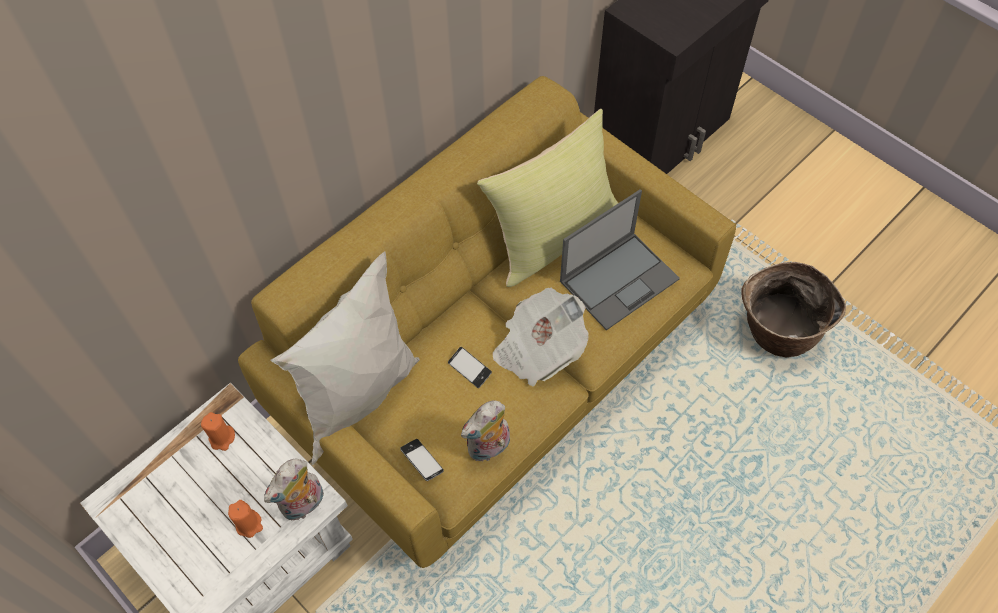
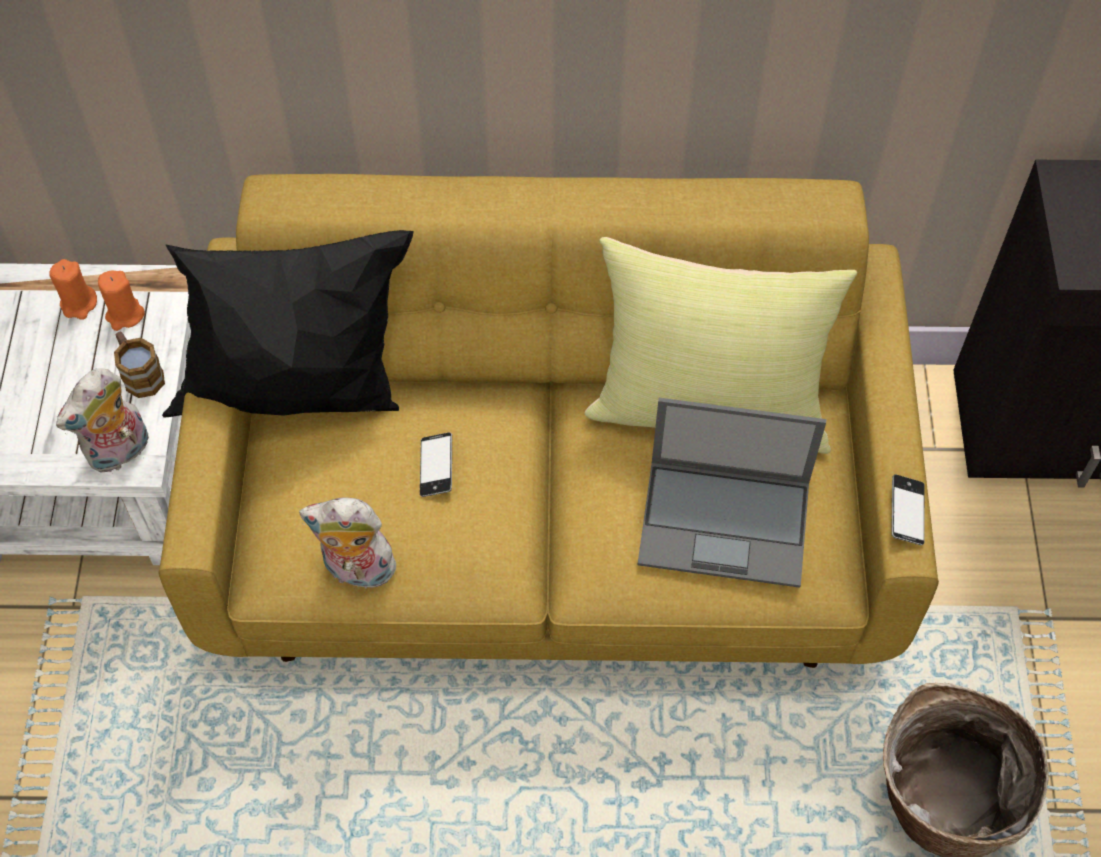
camera: 45 degrees right, 0 degrees up
(249, 524) = (53, 423): orange candle -> orange candle (79, 304)
(267, 459) = (140, 374): none -> mug
(304, 505) = (119, 453): plush toy -> plush toy turned 45 degrees counterclockwise
(360, 394) = (299, 391): white pillow -> black pillow
(422, 461) = (274, 518): phone -> phone (906, 513)
(538, 348) = (536, 514): newspaper -> none

